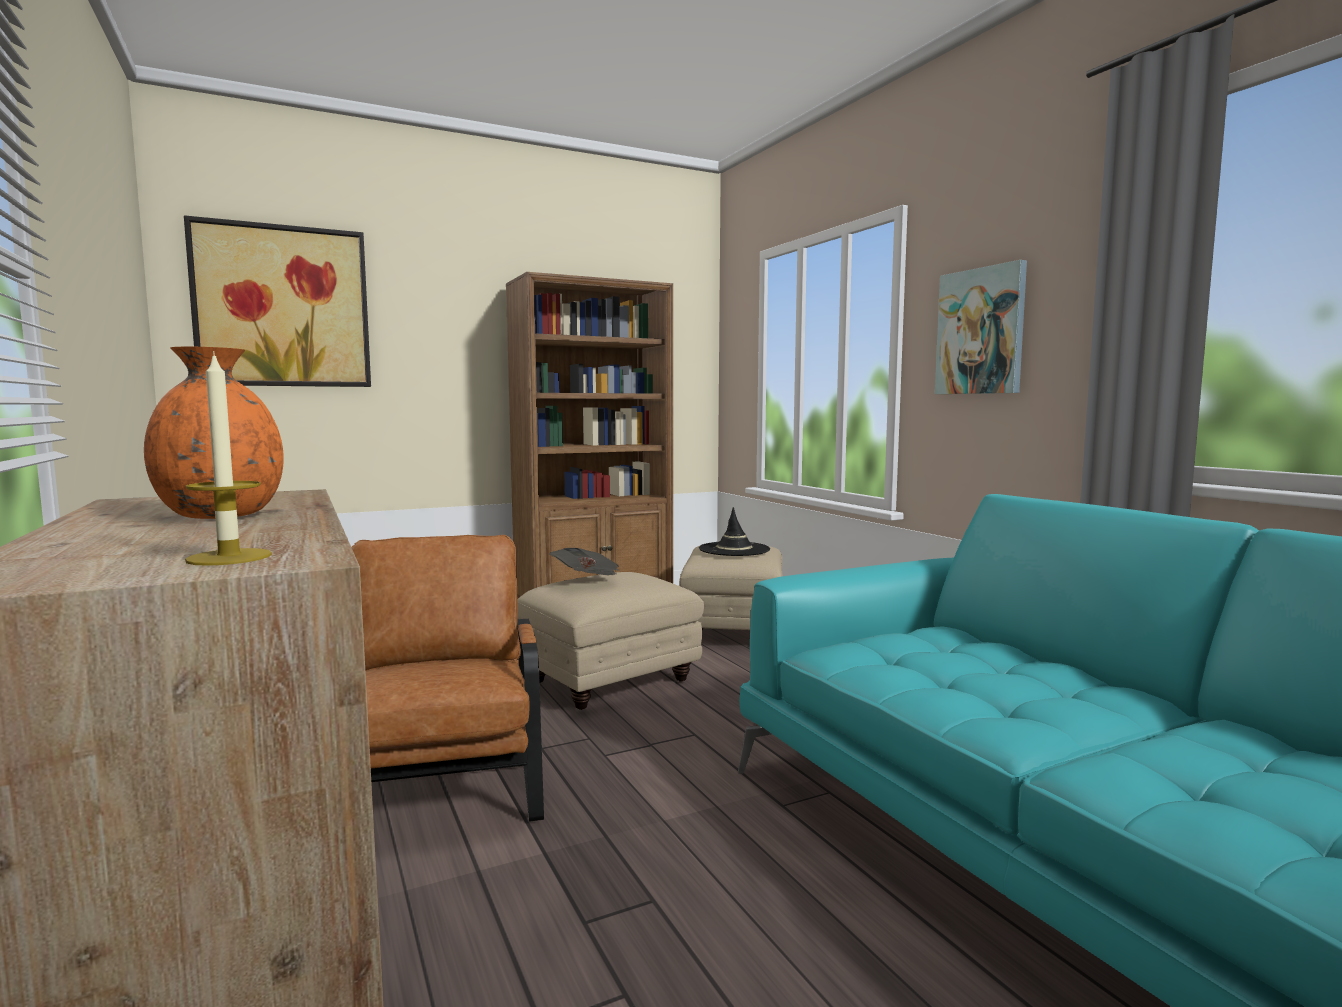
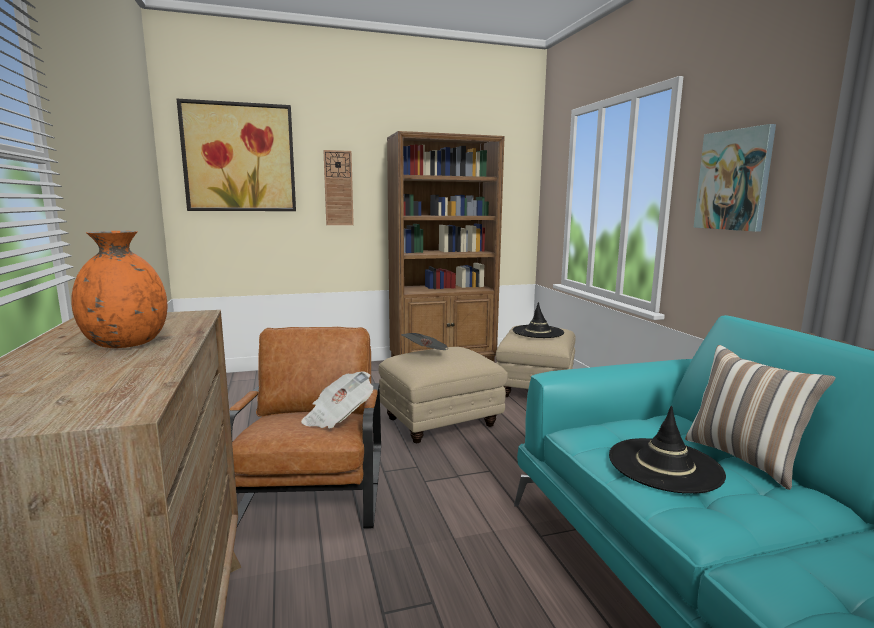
camera: 10 degrees right, 5 degrees up
(229, 557) = (83, 403): candle -> none
(435, 354) = (338, 188): none -> wall clock
(482, 661) = (338, 417): none -> newspaper
(947, 676) = (664, 465): none -> black hat
(1039, 662) = (745, 458): none -> pillow

